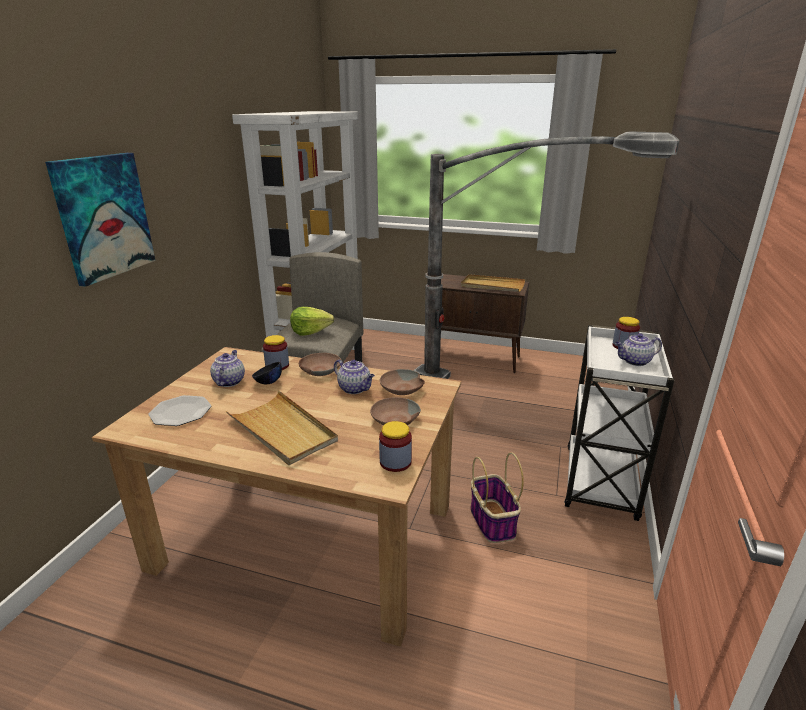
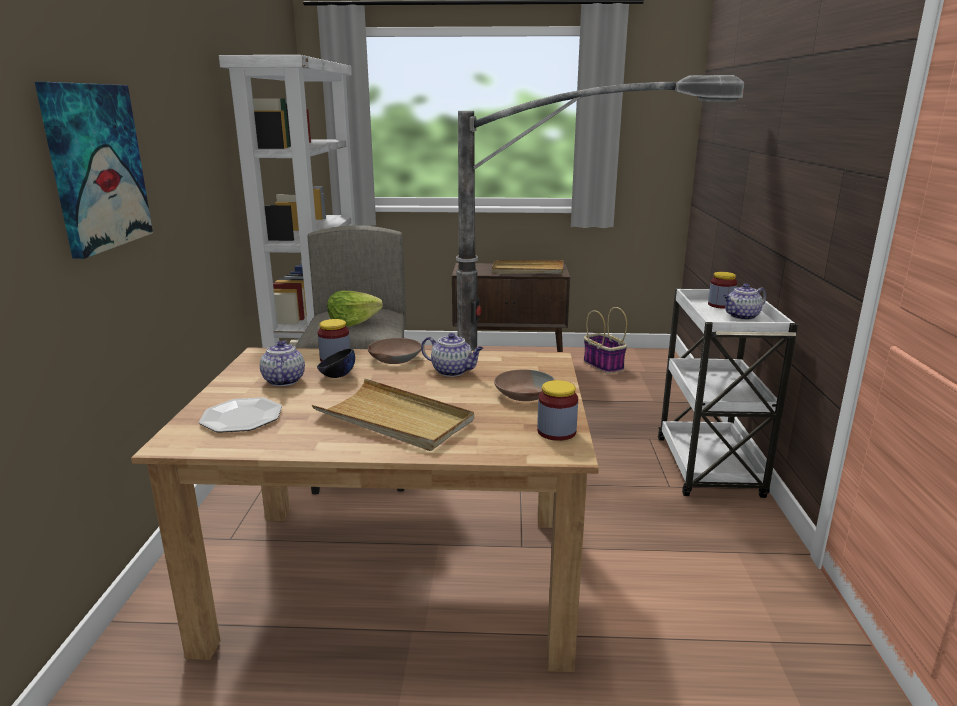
camera: 15 degrees left, 5 degrees down
(402, 389) = (509, 366): brown bowl -> none
(492, 521) = (612, 523): basket -> basket (602, 365)

